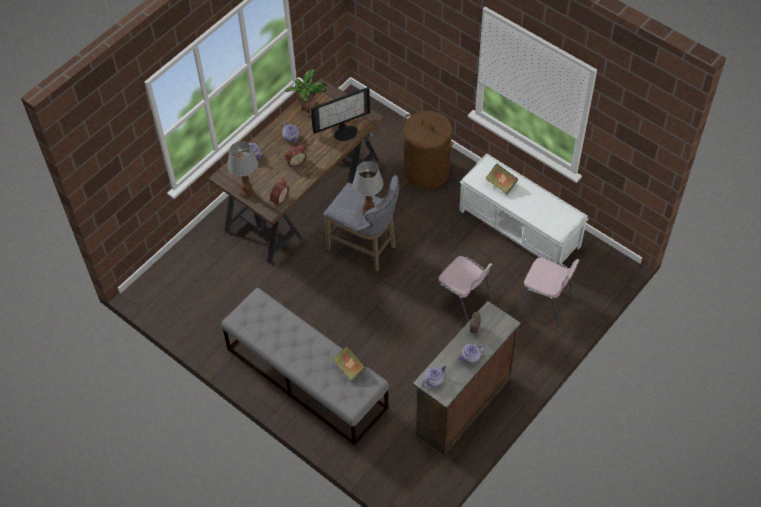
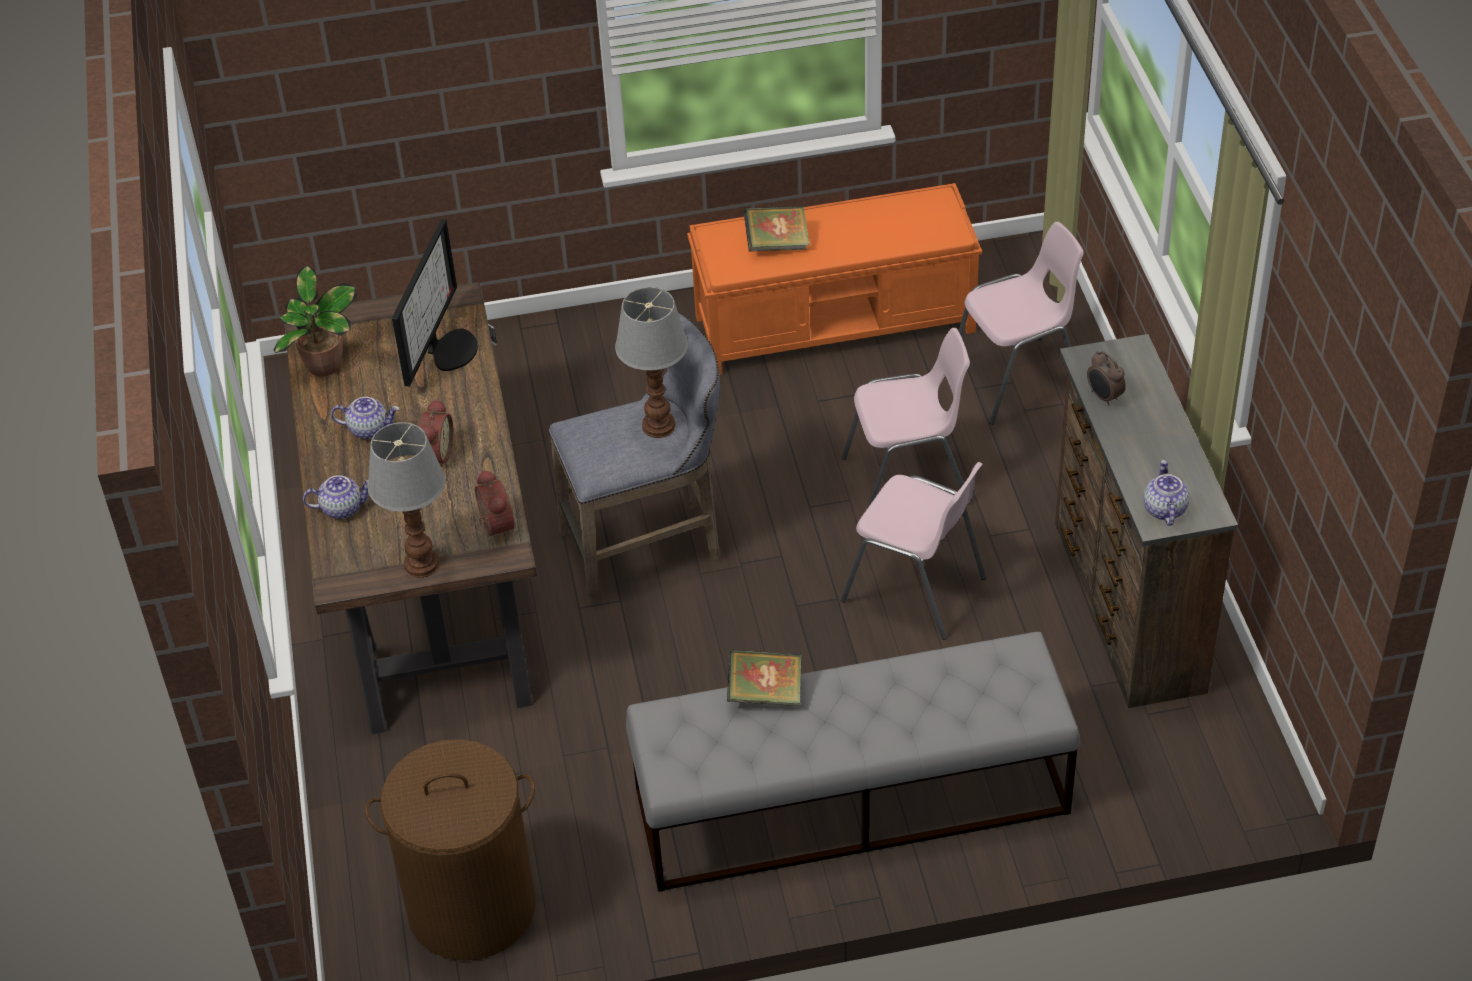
camera: 50 degrees left, 10 degrees down
(350, 368) = (960, 665): book -> book (765, 693)
(413, 336) = (915, 590): none -> pink chair
(426, 171) = (580, 368): brown laundry basket -> brown laundry basket (472, 906)
(470, 357) = (1160, 434): teapot -> none
(520, 229) = (836, 323): white bench -> orange bench

